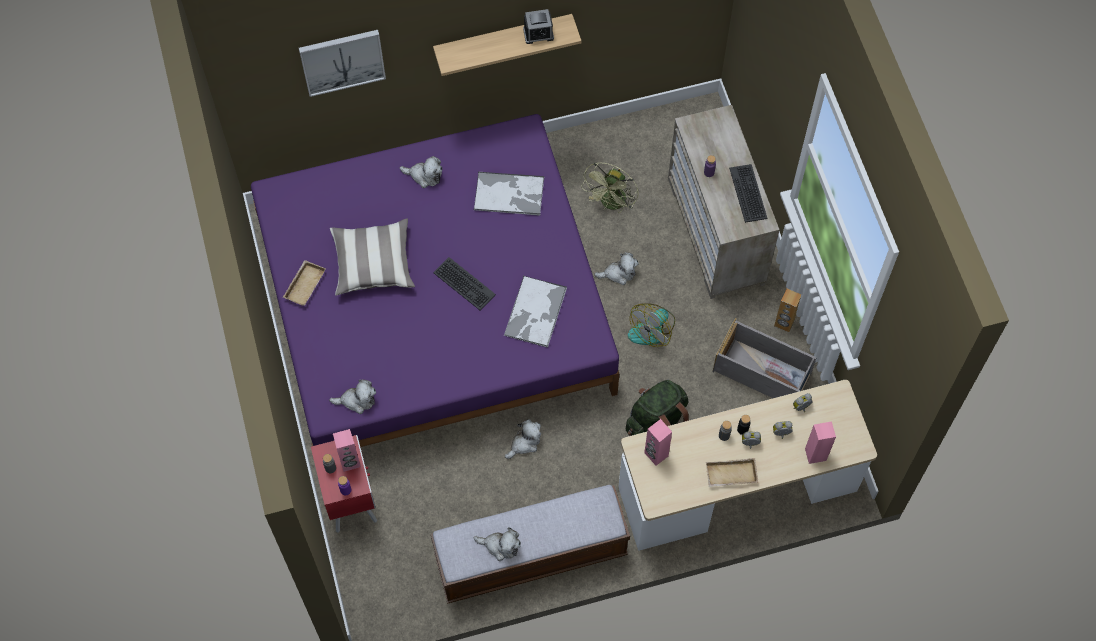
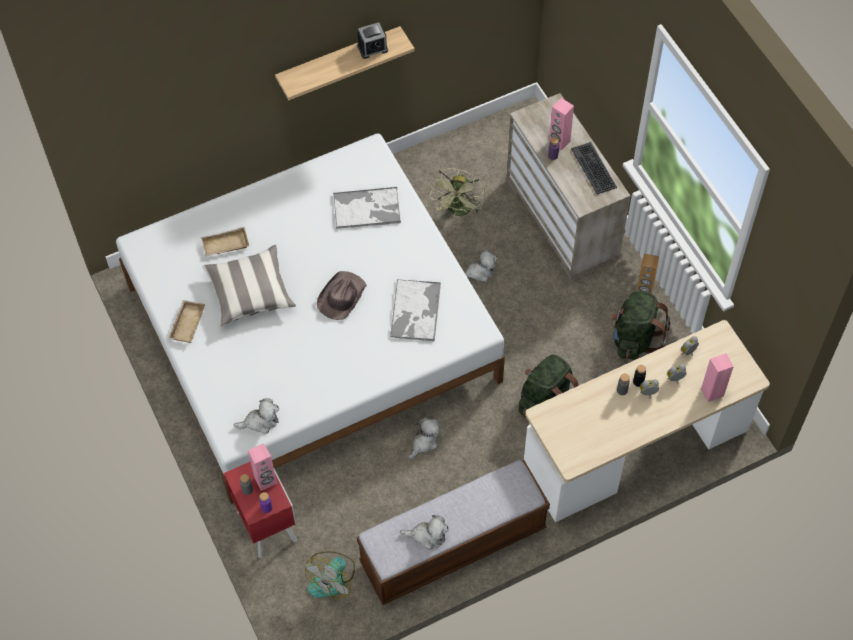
camera: 10 degrees left, 5 degrees down
(342, 61) = (191, 100): picture -> none
(424, 175) = (282, 205): plush toy -> none
(435, 307) = (311, 332): purple bed -> white bed
(464, 284) = (341, 297): keyboard -> brown hat
(652, 328) = (522, 316): fan -> fan (332, 578)
(656, 454) = (561, 419): pink speaker -> pink speaker (559, 142)
(730, 476) = (637, 426): beige tray -> beige tray (225, 246)
(762, 372) = (634, 338): grey storage box -> green backpack

